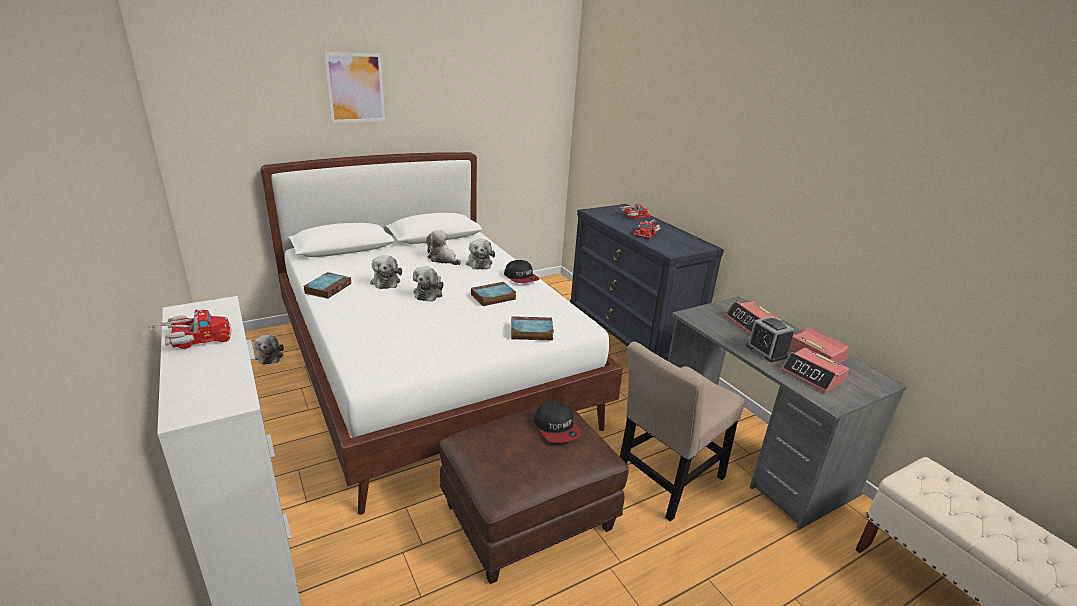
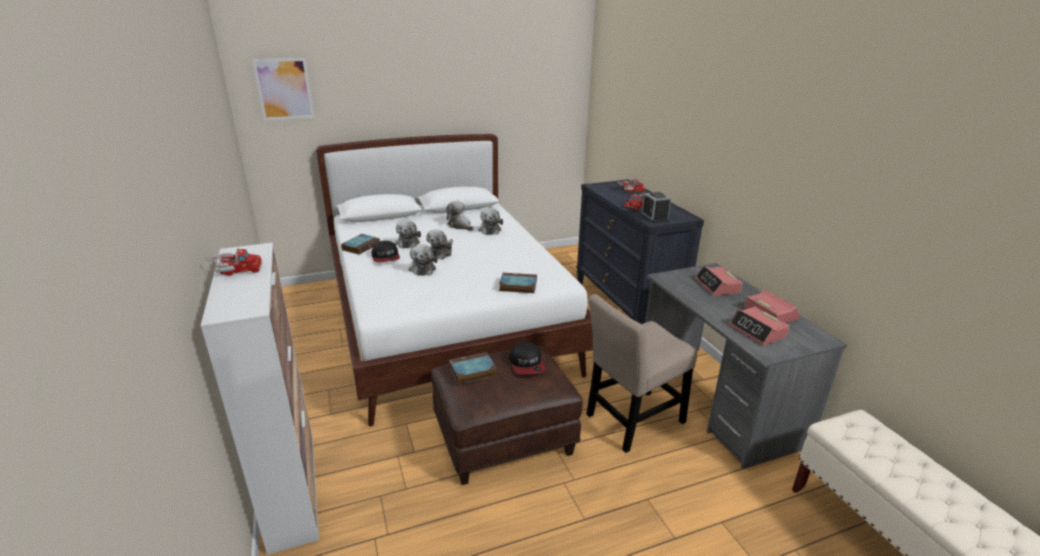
camera: 10 degrees right, 0 degrees up
(270, 356) = (319, 303): plush toy -> plush toy (422, 268)
(355, 88) = (393, 81): picture -> picture (284, 89)
(492, 297) = (493, 257): book -> book (471, 371)
(521, 278) = (522, 242): cap -> cap (386, 257)
(766, 351) = (722, 309): alarm clock -> alarm clock (654, 217)

